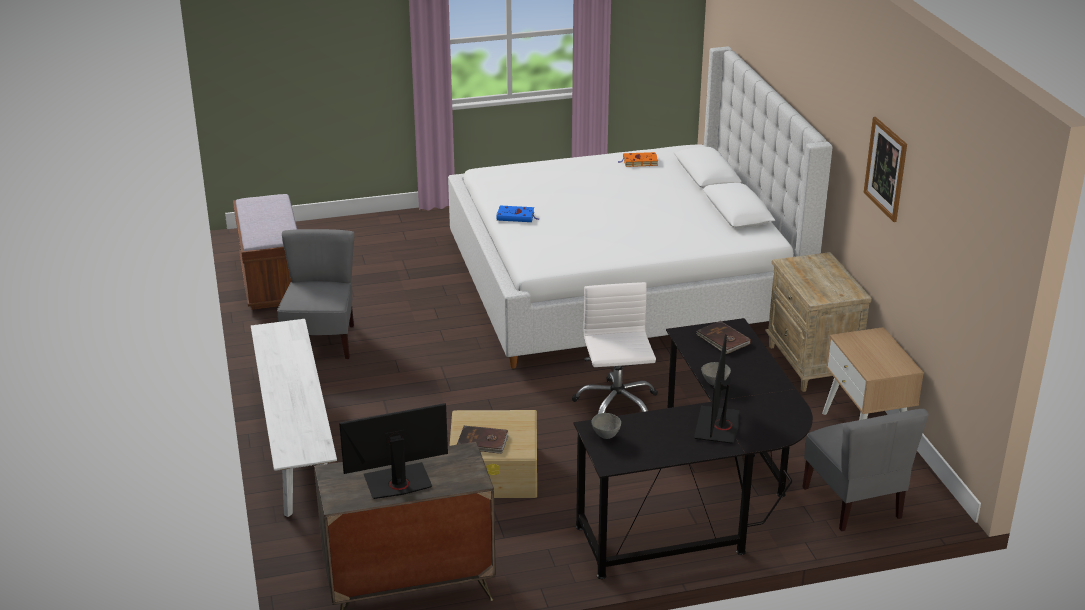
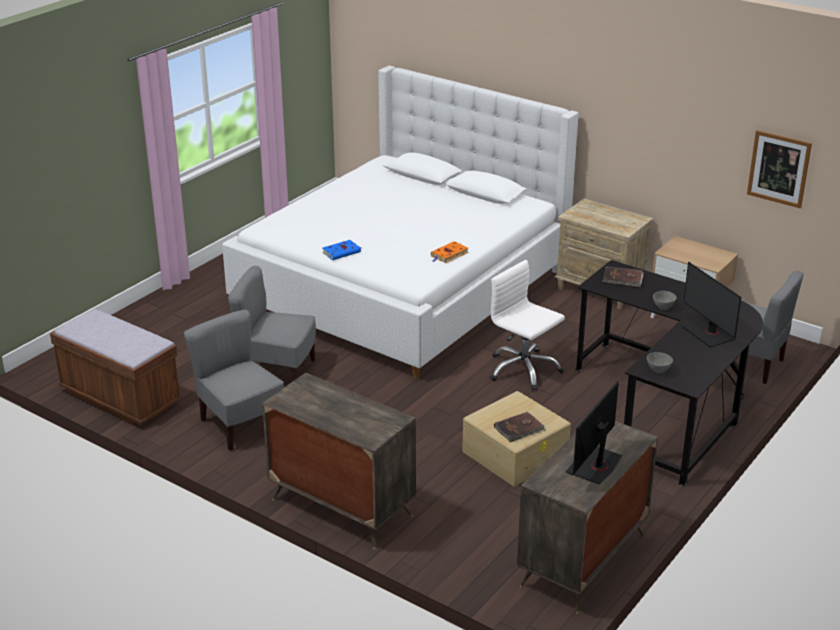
camera: 40 degrees left, 0 degrees up
(296, 441) = (341, 506): white bench -> dresser
(410, 312) = (277, 372): none -> grey chair
(639, 162) = (363, 181): orange book -> orange book (449, 255)
(886, 169) = (656, 113): picture -> picture (779, 168)

